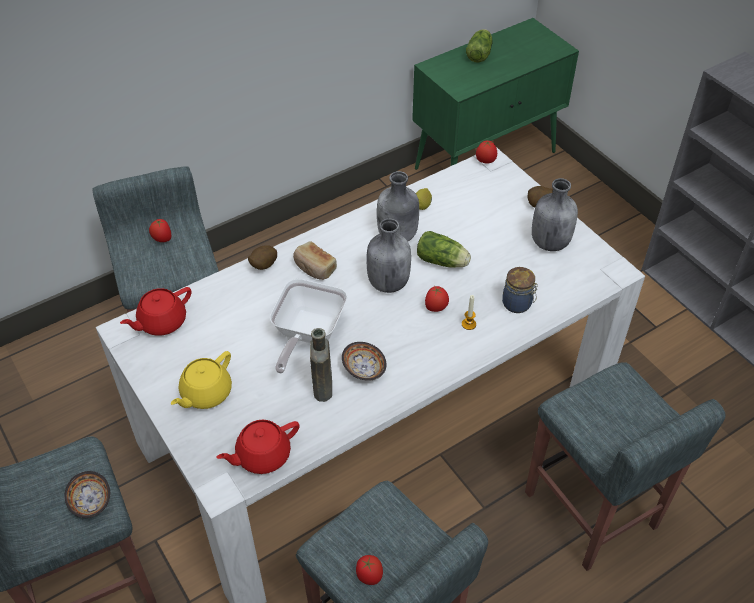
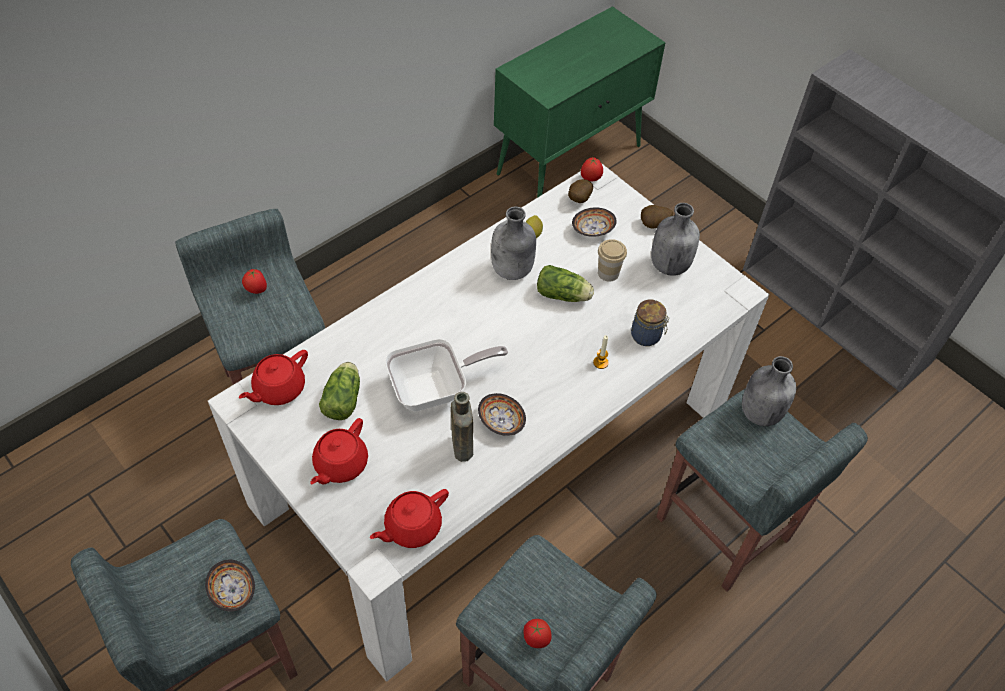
camera: 10 degrees left, 5 degrees up
(205, 393) = (340, 464): yellow teapot -> red teapot
(263, 265) = (376, 315): potato -> potato (578, 199)
(306, 335) = (435, 389): frying pan -> frying pan turned 120 degrees counterclockwise
(314, 268) = (431, 313): bread -> none
(387, 282) = (510, 323): grey bottle -> grey bottle (759, 412)
(436, 308) = (564, 348): tomato -> none
(479, 53) = (563, 51): lettuce -> lettuce (343, 398)
(479, 206) = (591, 230): none -> bowl
(489, 245) = (608, 273): none -> cup

